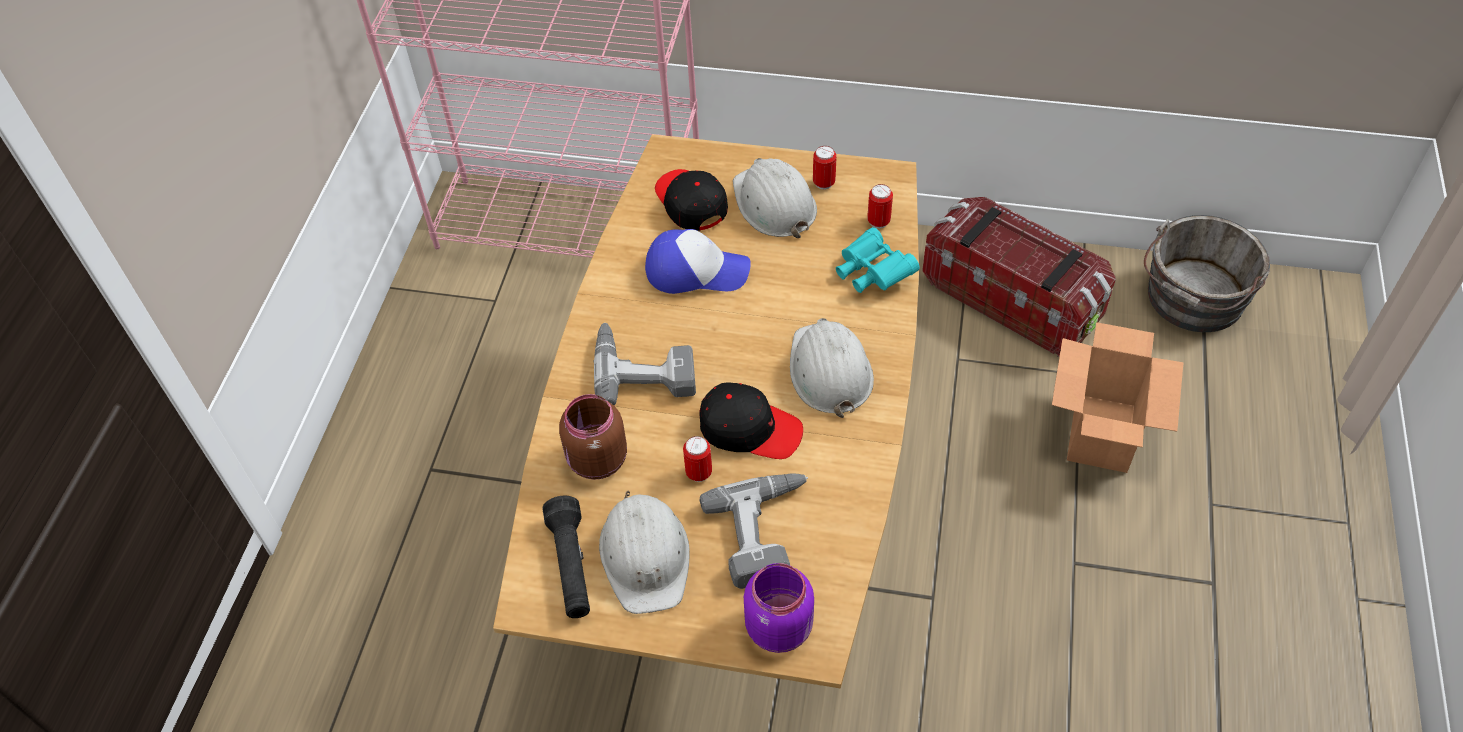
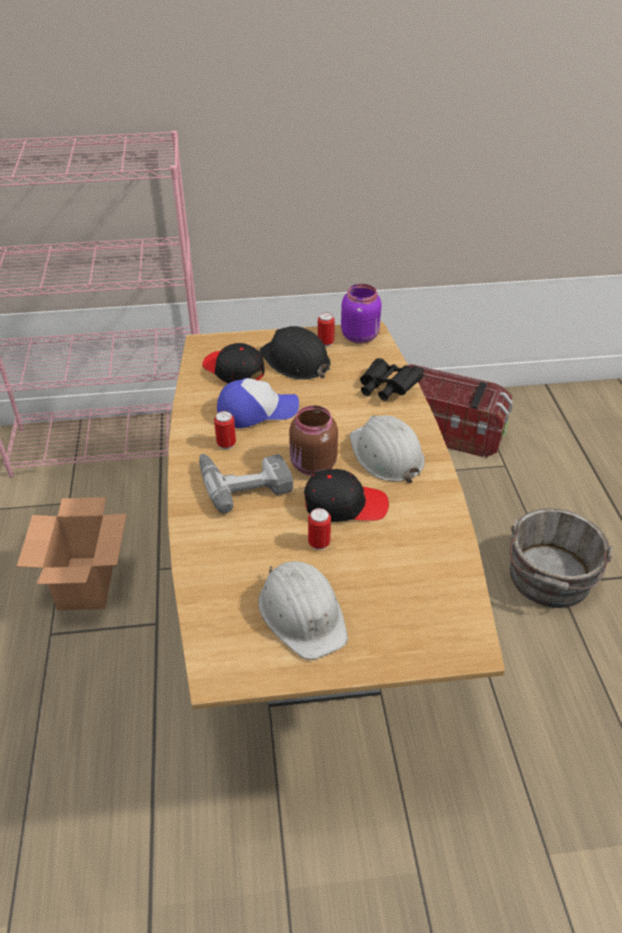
camera: 20 degrees left, 10 degrees down
(571, 566) = (242, 637): black flashlight -> none
(596, 461) = (231, 553): brown jar -> brown jar (312, 466)
(766, 532) = (391, 573): power drill -> none
(774, 204) = (295, 361): white hard hat -> black hard hat
(780, 626) = (436, 639): purple jar -> purple jar (360, 336)
(872, 273) = (386, 389): turquoise binoculars -> black binoculars
(878, 221) = (375, 359): can -> can (226, 444)
(1100, 432) = (535, 497): cardboard box -> cardboard box (86, 583)
(1192, 300) = (553, 409): grey bucket -> grey bucket (549, 580)

